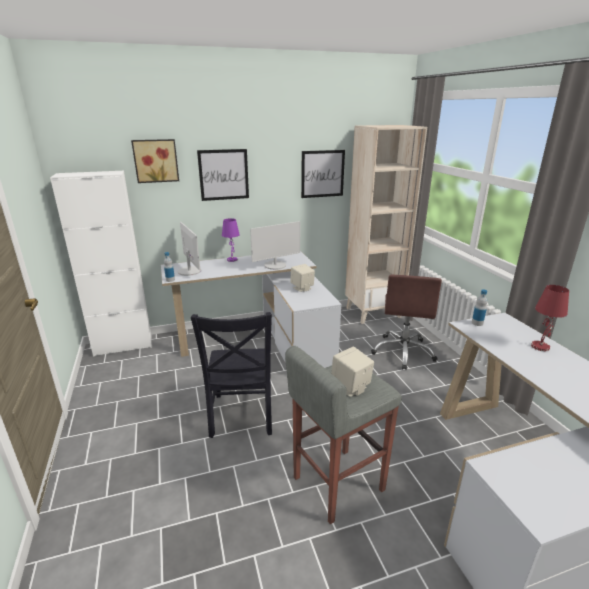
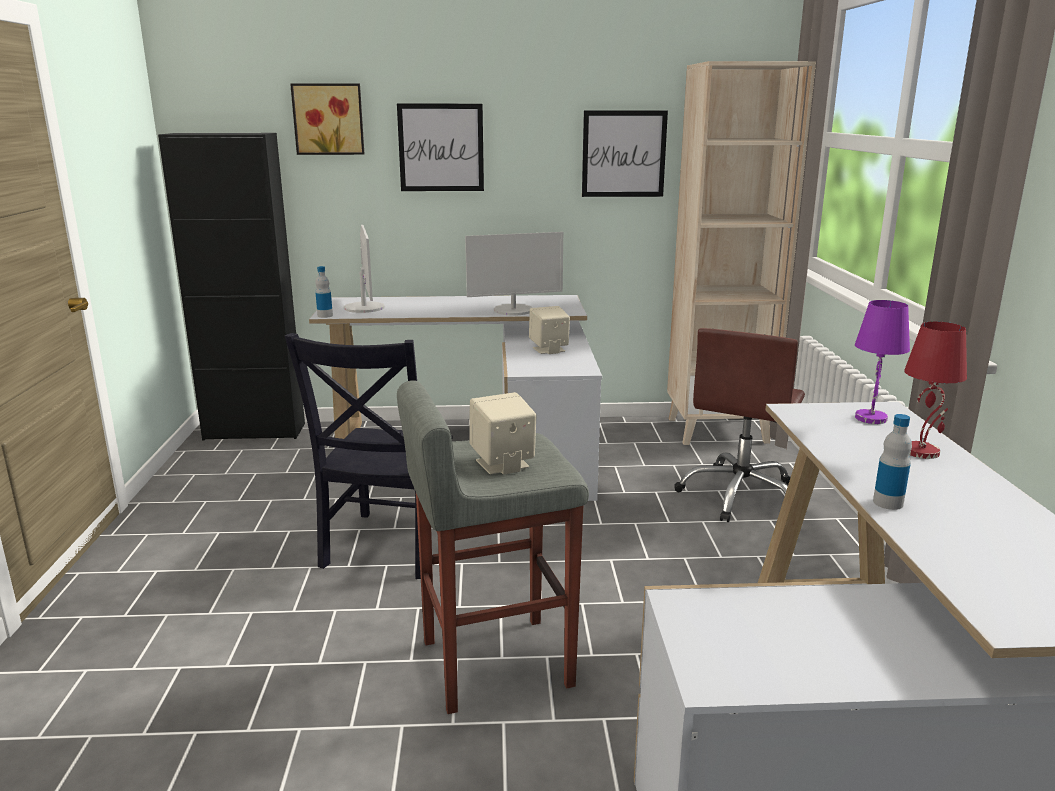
camera: 15 degrees right, 5 degrees down
(123, 345) = (254, 431): white cabinet -> black cabinet
(232, 259) = (446, 299): purple table lamp -> purple table lamp (870, 418)
(477, 323) = (822, 410): bottle -> bottle (888, 503)

